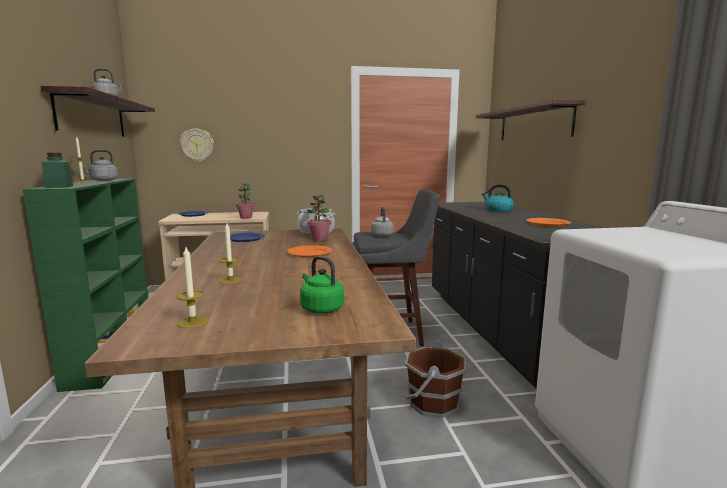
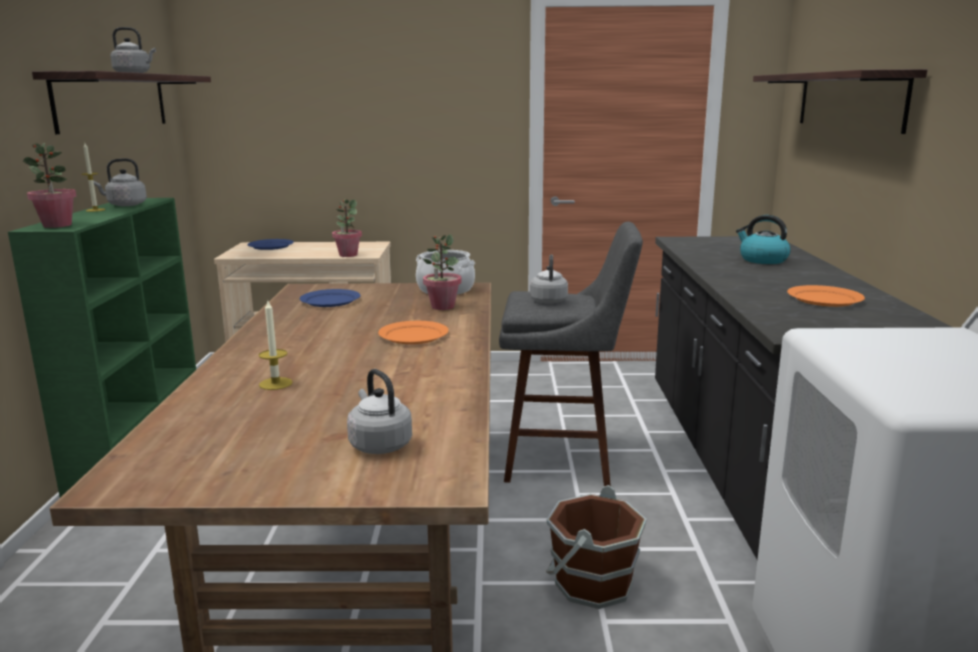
camera: 10 degrees right, 5 degrees up
(59, 186) = (57, 225): green jar -> potted plant
(192, 322) = (198, 455): candle -> none
(197, 145) = (278, 132): wall clock -> none
(320, 309) = (379, 444): green kettle -> grey kettle

